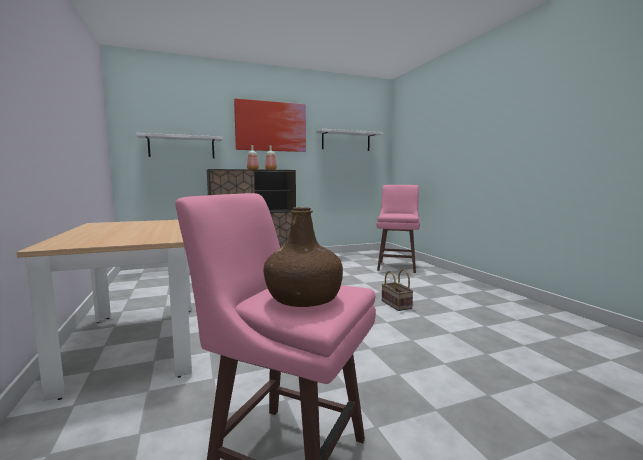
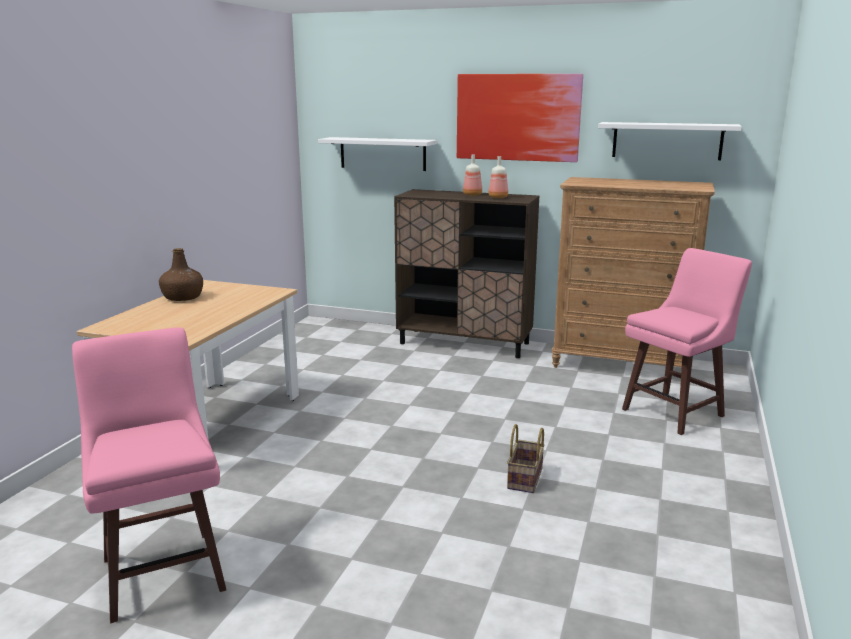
camera: 40 degrees right, 10 degrees up
(304, 298) = (136, 445): brown bottle -> brown bottle (183, 297)
(343, 257) = (621, 364): none -> brown dresser

